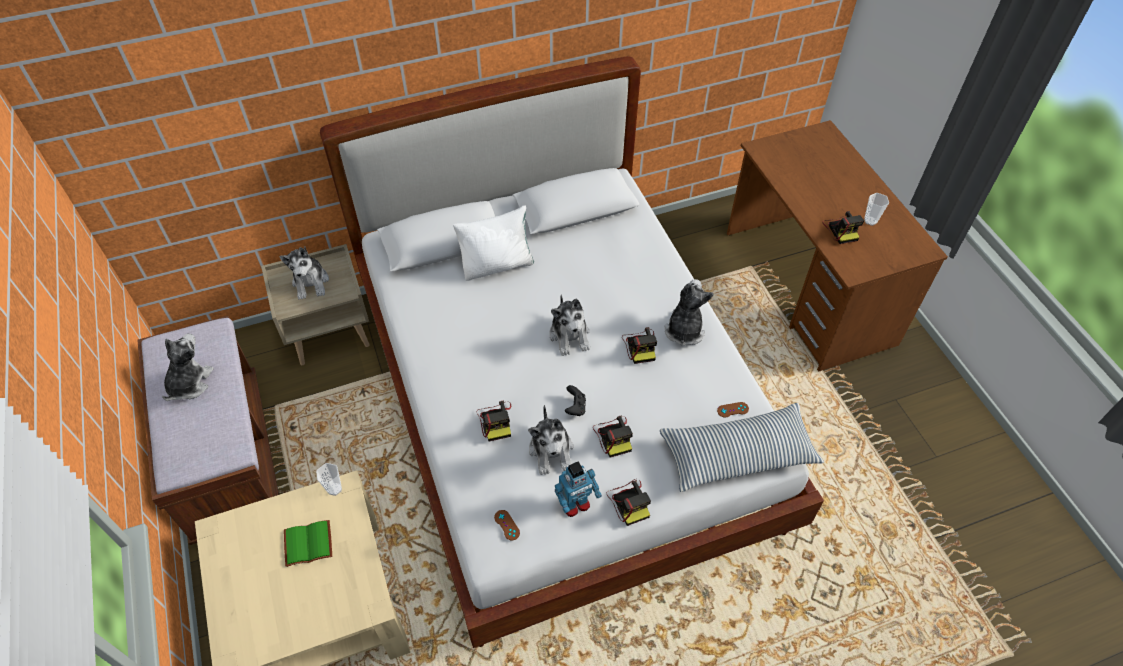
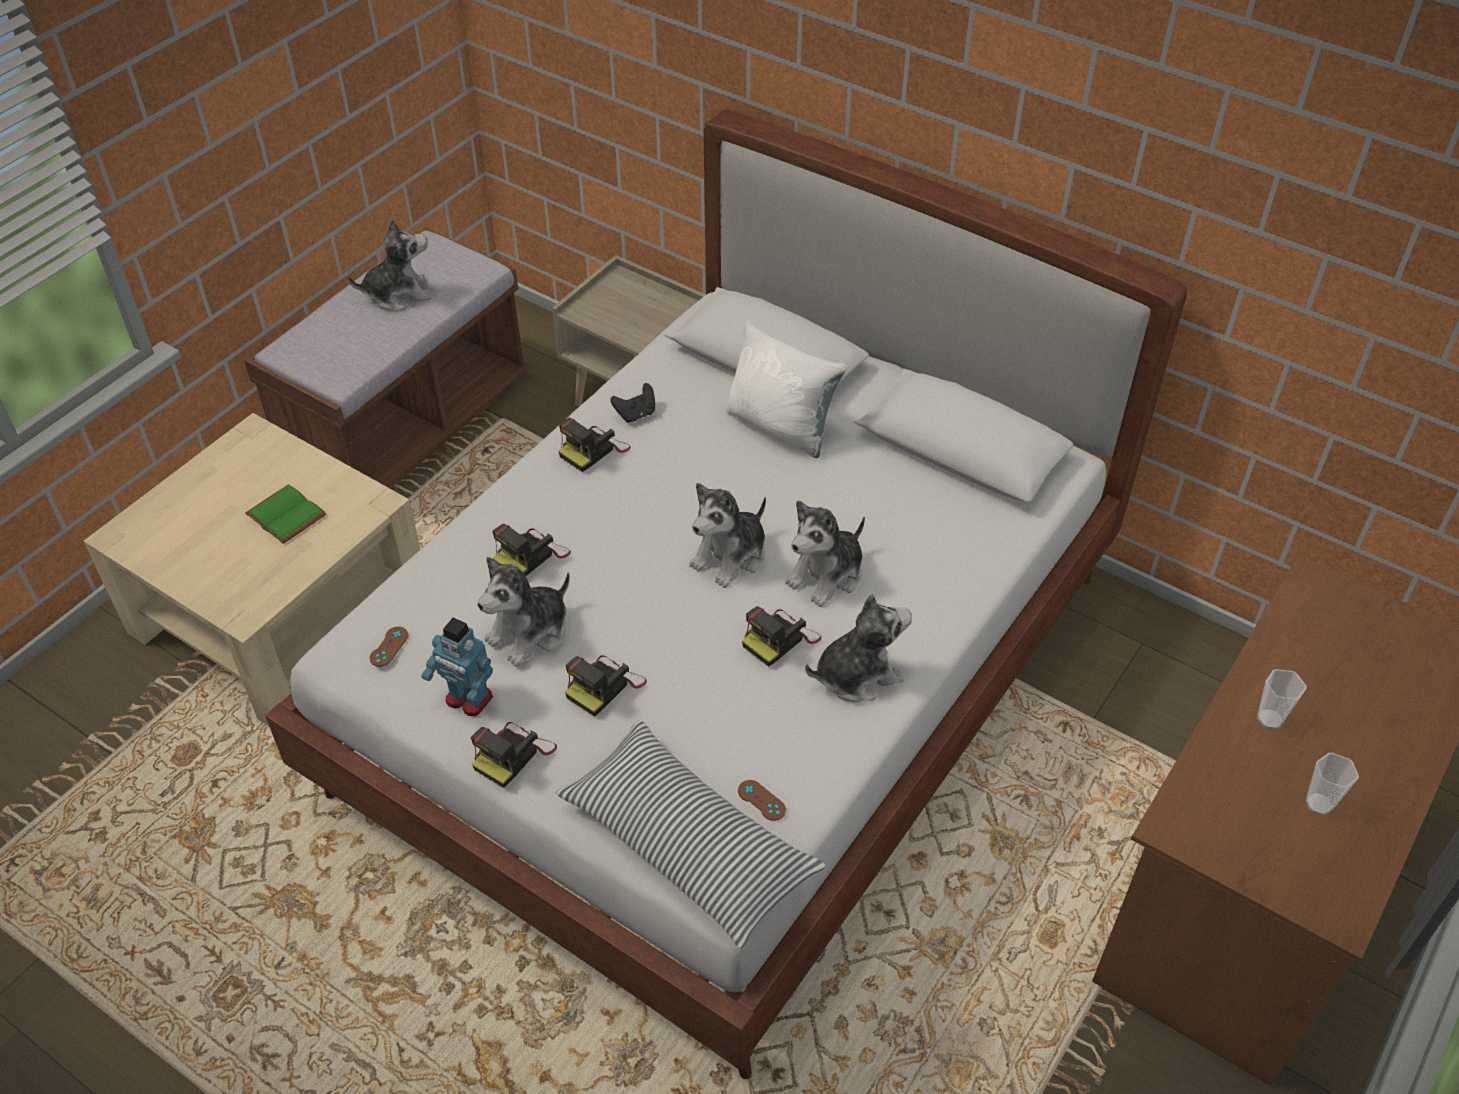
camera: 55 degrees right, 5 degrees down
(311, 282) = (634, 308): plush toy -> plush toy (827, 575)
(334, 489) = (370, 495): cup -> cup (1270, 719)
(575, 407) = (617, 622): black game controller -> black game controller (636, 414)
(841, 229) = (1251, 771): camera -> camera (593, 450)

